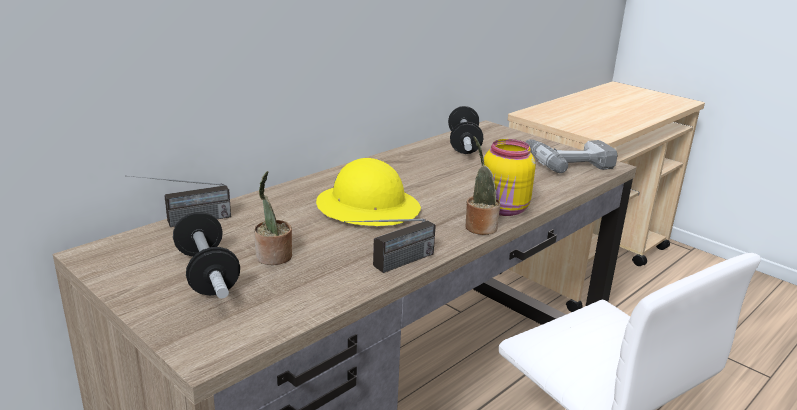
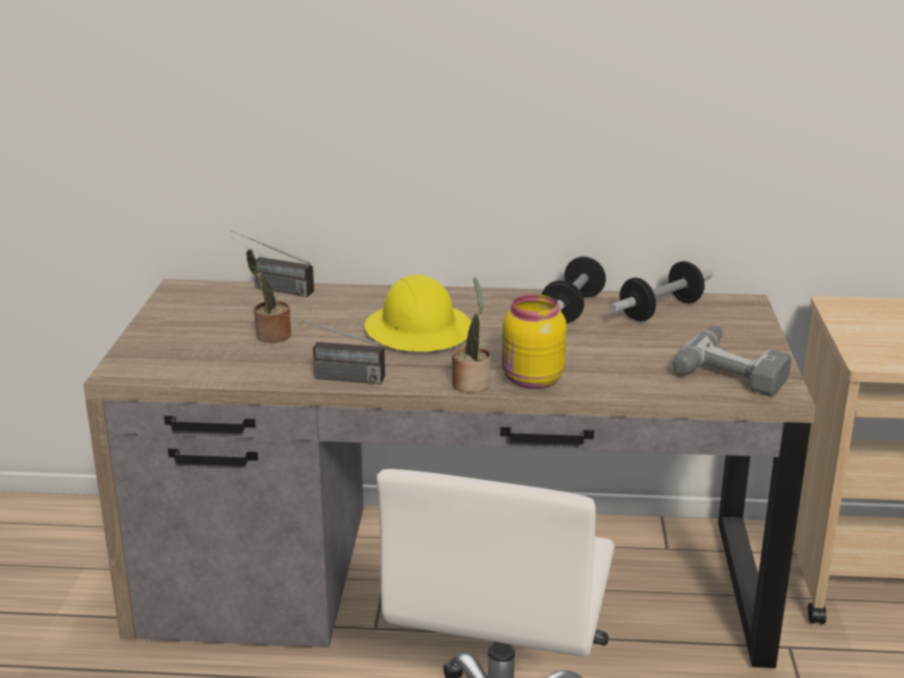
camera: 50 degrees right, 0 degrees up
(207, 273) = (213, 328): dumbbell -> dumbbell (573, 309)

